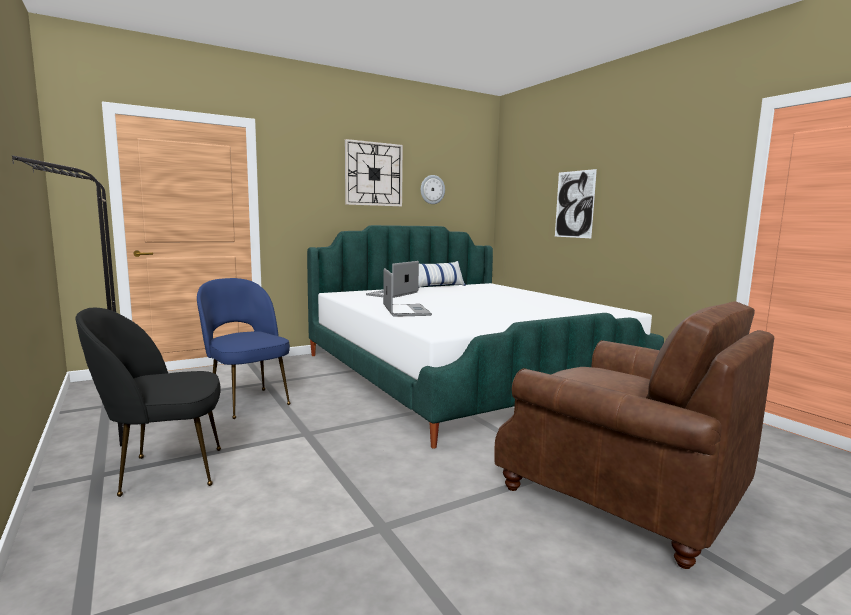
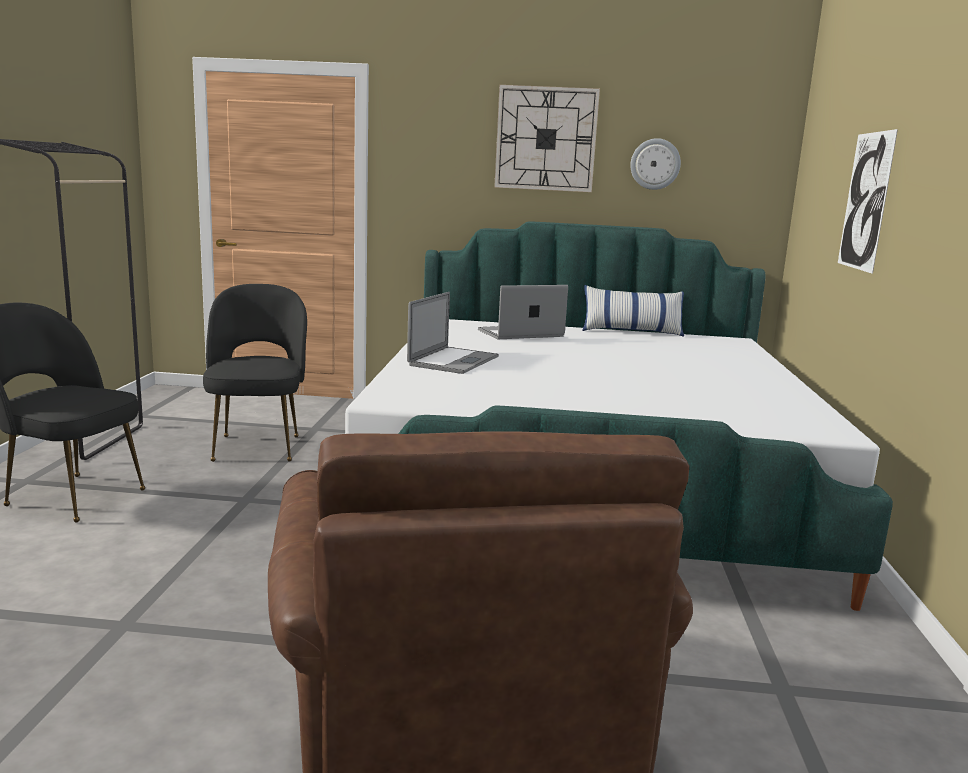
camera: 35 degrees right, 5 degrees up
(247, 401) = (258, 445): blue chair -> black chair

